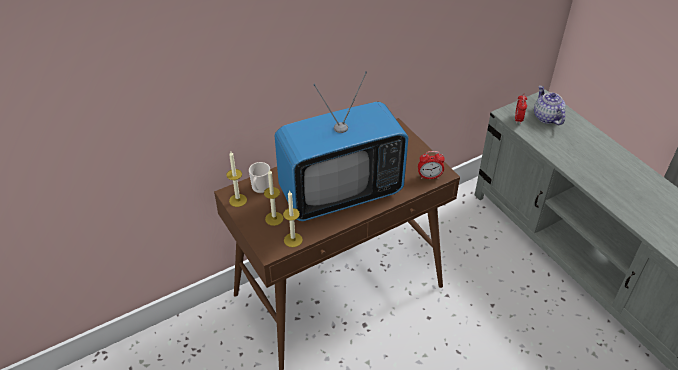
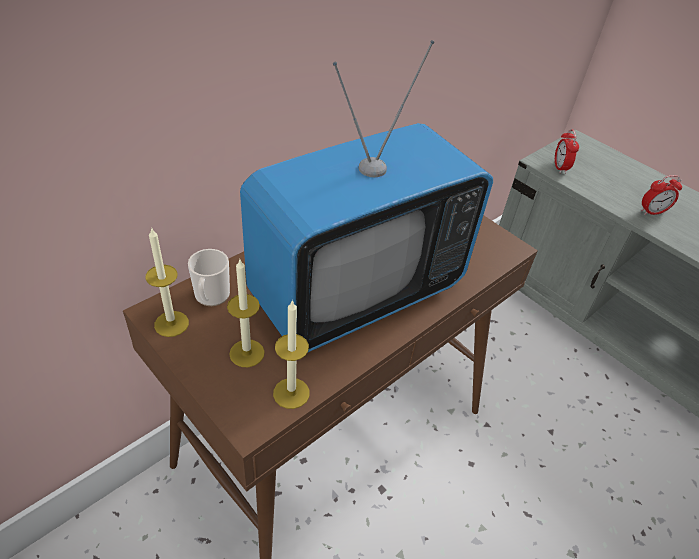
camera: 15 degrees left, 0 degrees up
(429, 177) = (492, 254): alarm clock -> alarm clock (652, 212)
(546, 117) = (594, 163): teapot -> none

